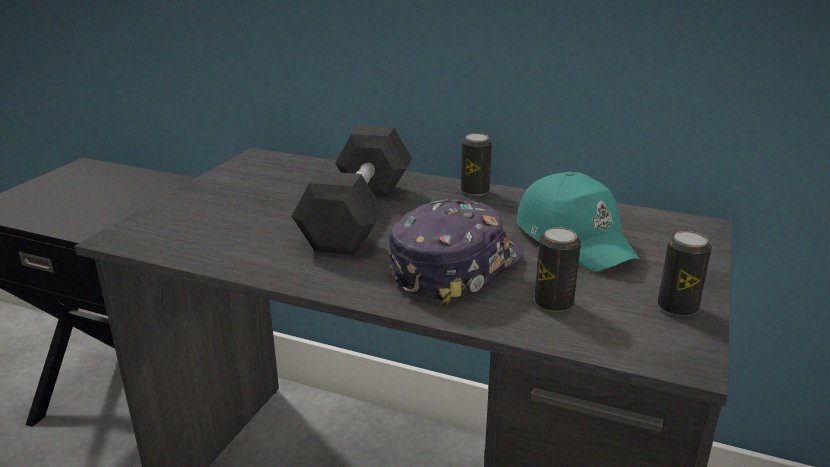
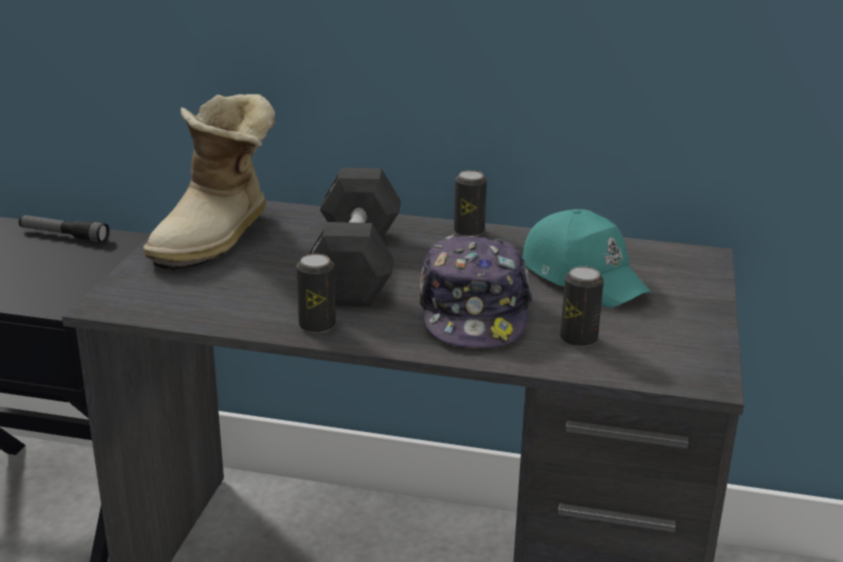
camera: 10 degrees left, 0 degrees up
(147, 179) = (64, 235): none -> flashlight
(248, 185) = (218, 238): none -> boot
(454, 267) = (474, 312): cap -> cap turned 150 degrees clockwise
(677, 307) = (692, 335): can -> can (317, 326)

